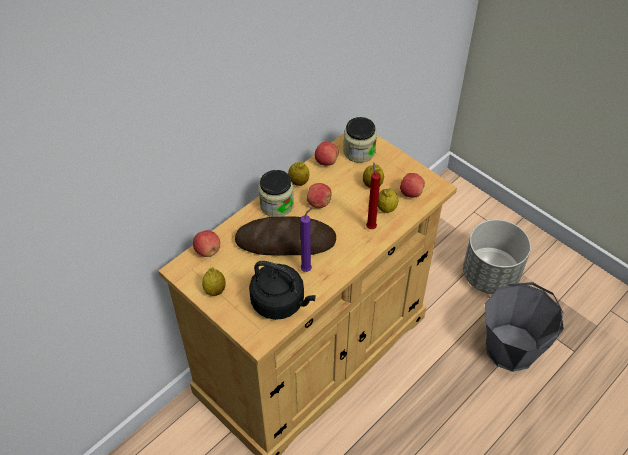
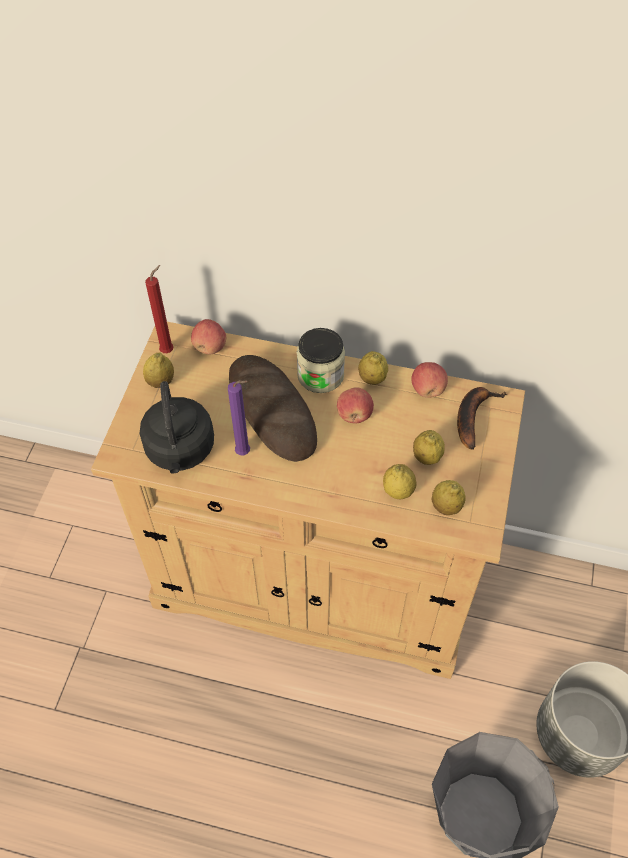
camera: 60 degrees right, 5 degrees up
(359, 151) = (472, 415): jar -> banana
(370, 226) = (356, 487): red candle -> red candle (169, 350)
(411, 193) = (446, 506): apple -> lemon

